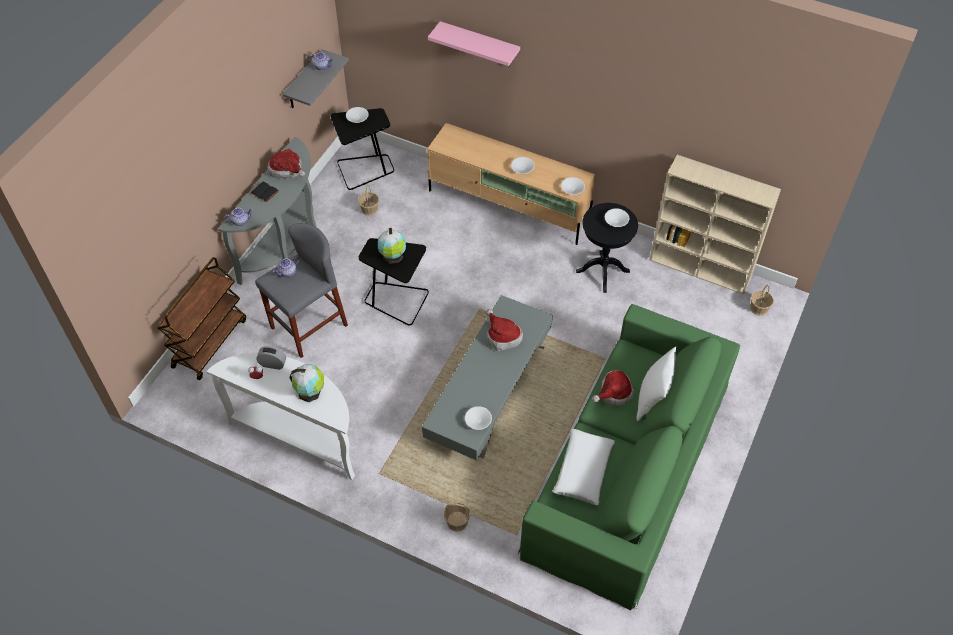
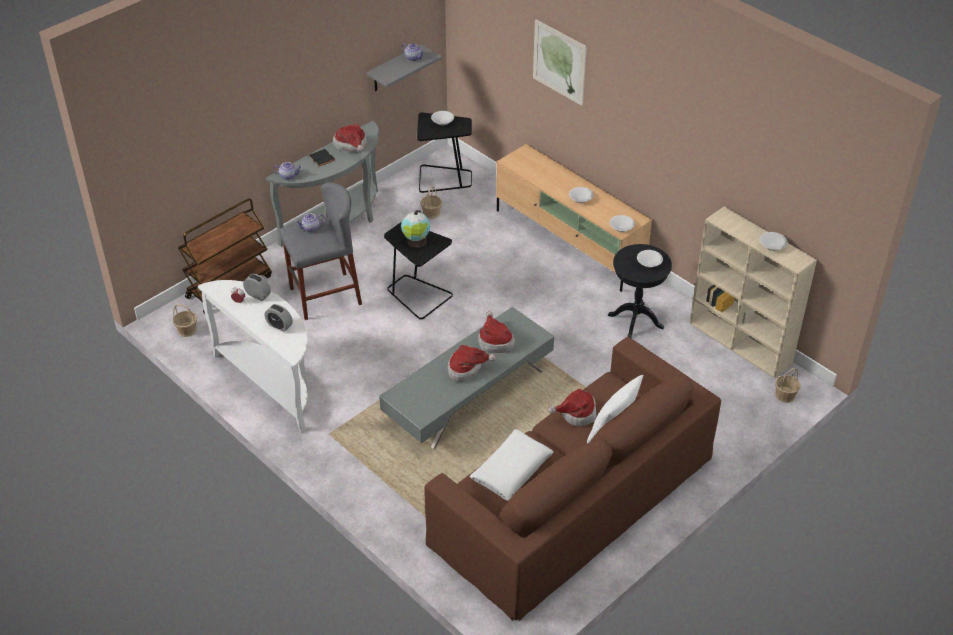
camera: 20 degrees right, 10 degrees down
(310, 392) = (279, 325): globe -> alarm clock
(457, 521) = (382, 495): basket -> basket (187, 330)
(478, 420) = (434, 405): white bowl -> white bowl (772, 245)
(479, 44) = (559, 62): pink shelf -> picture
(490, 373) = (466, 369): none -> hat
(627, 468) = (572, 498): green sofa -> brown sofa

